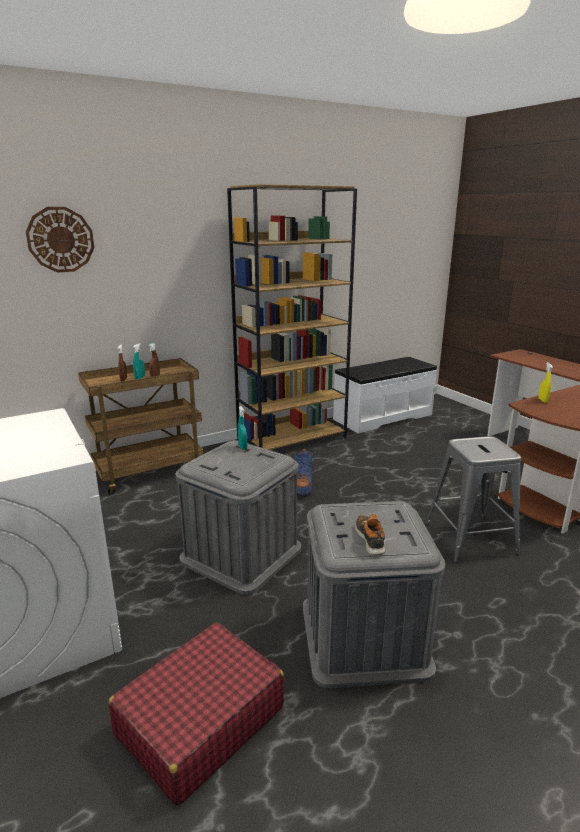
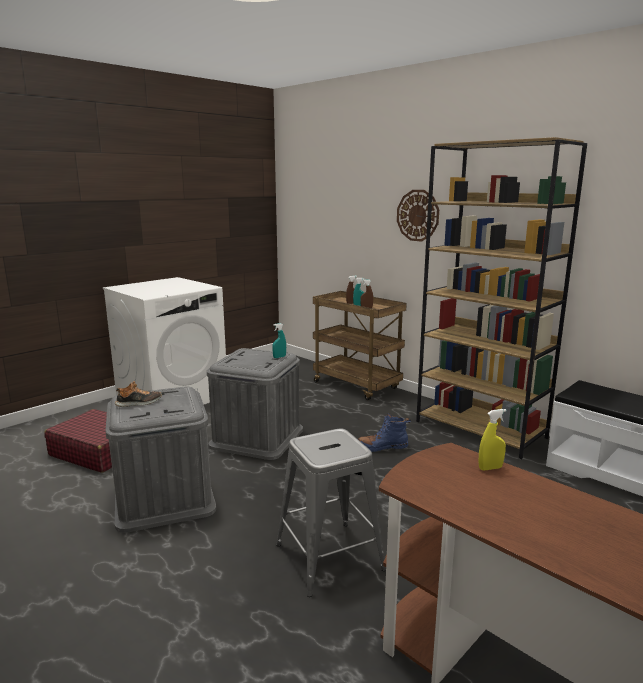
camera: 75 degrees right, 5 degrees down
(60, 240) = (346, 192): wall clock -> wall clock (418, 215)

